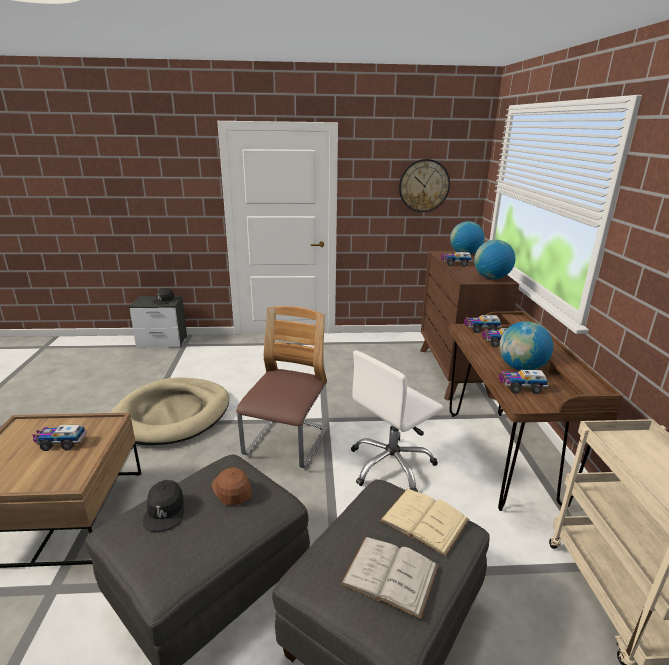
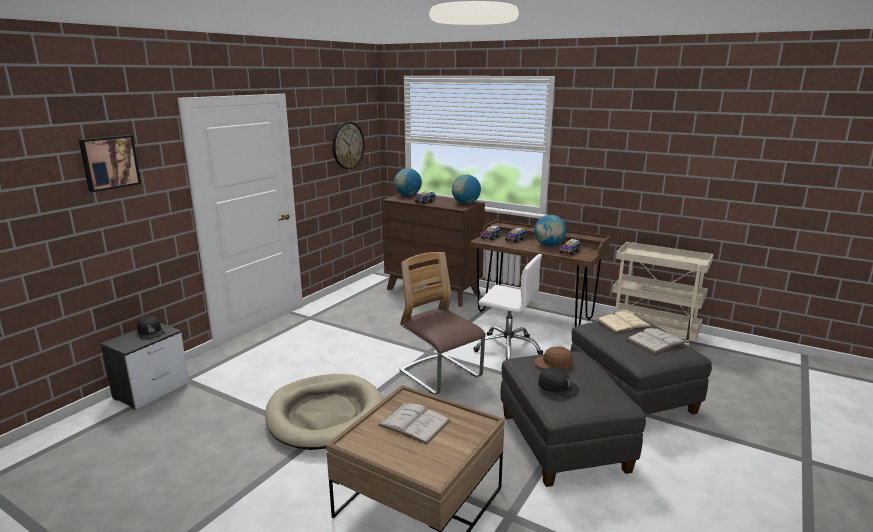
camera: 55 degrees left, 5 degrees down
(61, 443) = (414, 423): toy truck -> white book
(154, 168) = (109, 162): none -> picture
(391, 465) = (508, 348): white office chair -> white office chair turned 60 degrees counterclockwise

